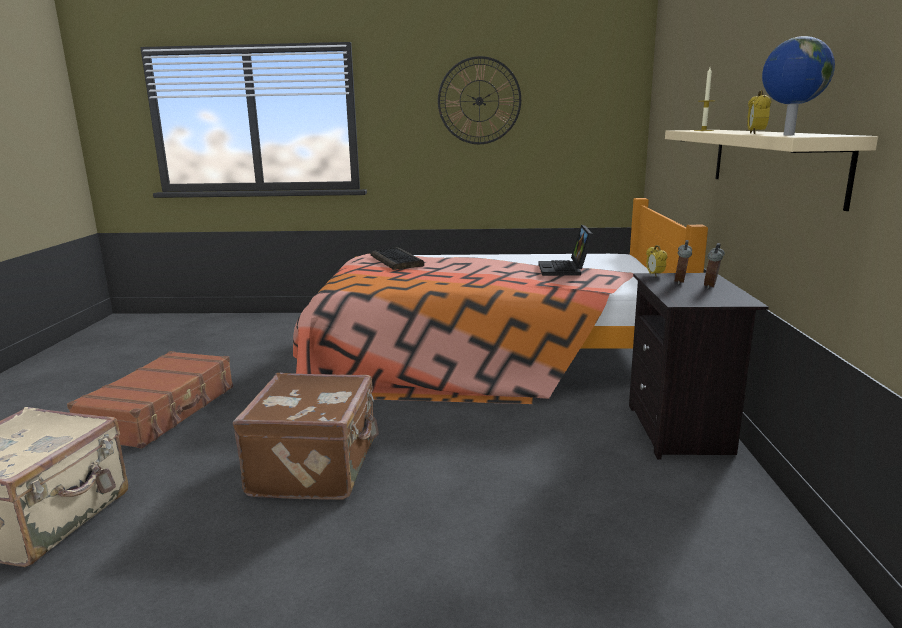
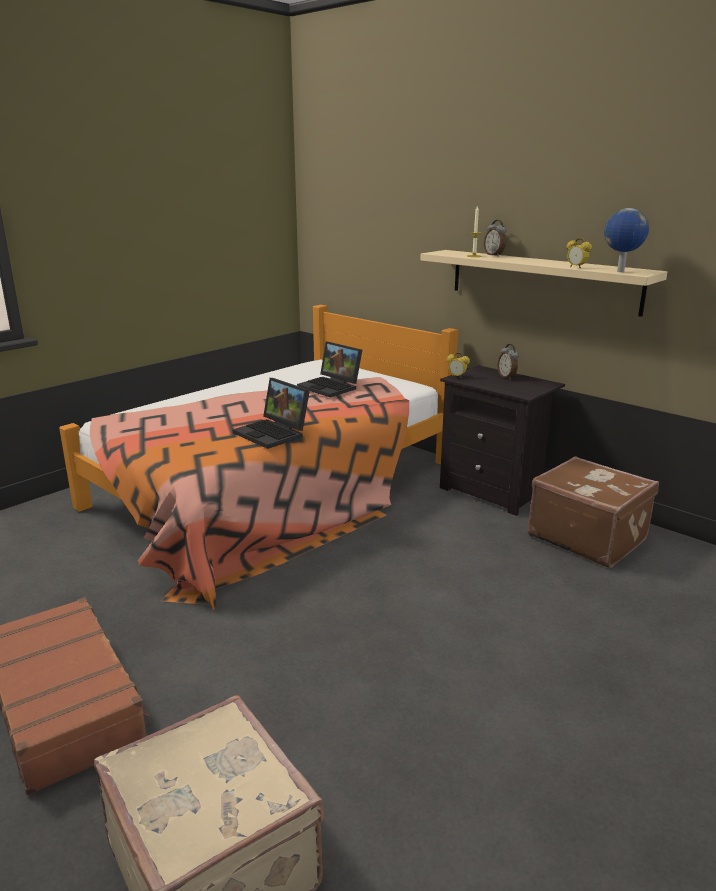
camera: 50 degrees left, 5 degrees up
(317, 468) = (349, 646): brown suitcase -> brown suitcase (587, 537)
(397, 261) = (160, 418): keyboard -> none
(432, 285) = (274, 433): none -> laptop
(479, 101) = (152, 216): wall clock -> none
(681, 282) = (485, 378): alarm clock -> alarm clock (494, 255)

